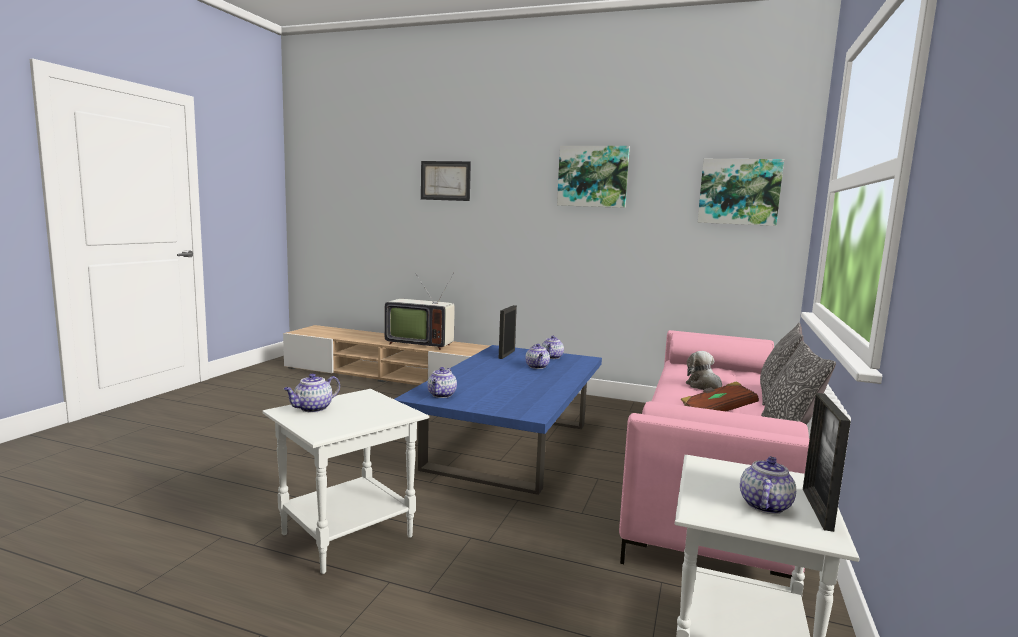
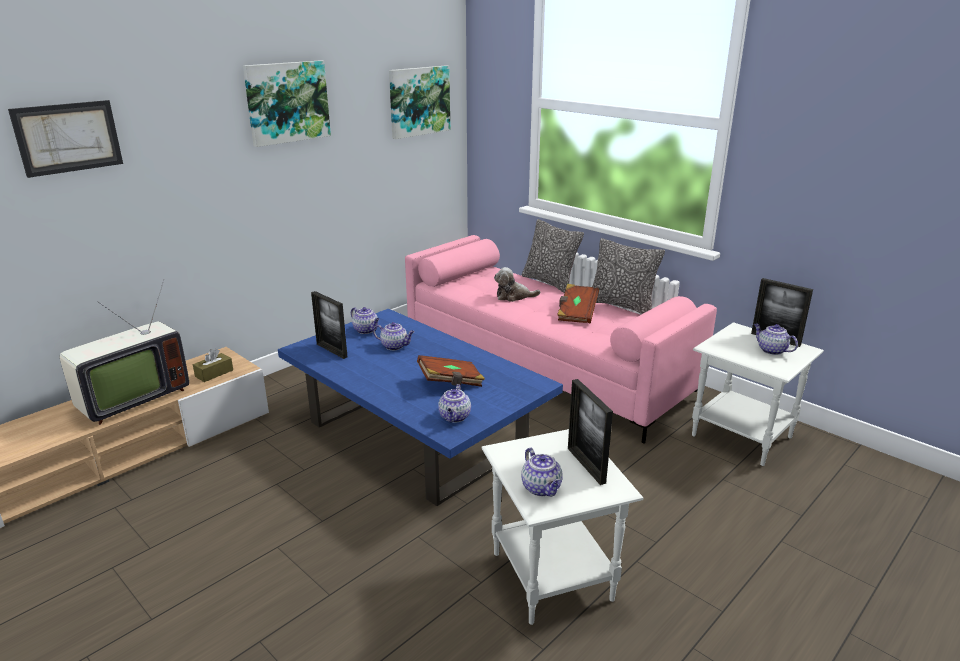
camera: 65 degrees left, 15 degrees up
(356, 419) = (586, 465): none -> picture frame
(442, 395) = (455, 417): teapot -> teapot turned 60 degrees clockwise
(467, 351) = (214, 373): none -> brown tissue box
(497, 388) = (451, 382): none -> brown book

